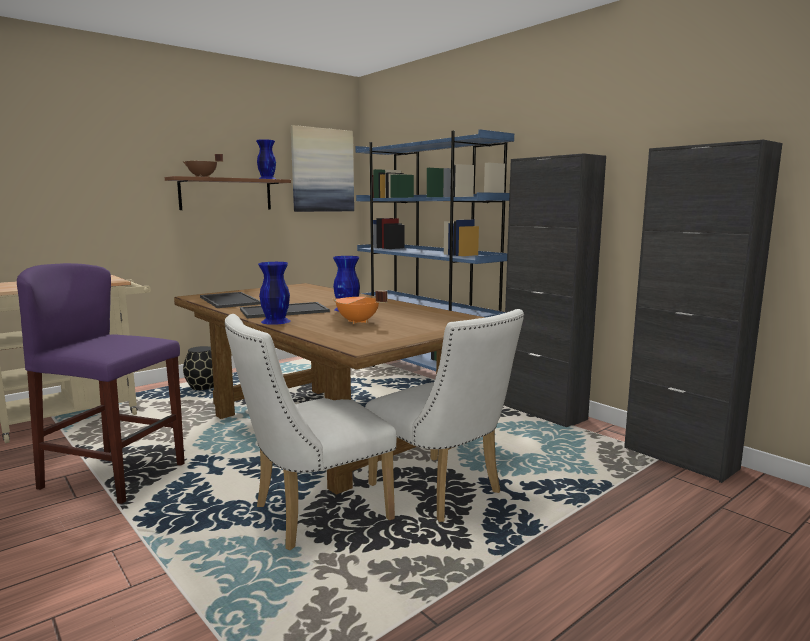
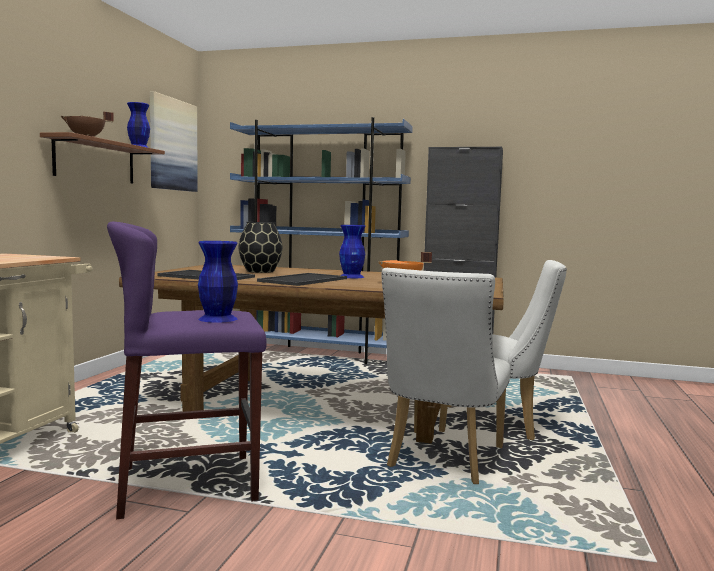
camera: 35 degrees left, 5 degrees down
(203, 387) = (102, 395): black vase -> black vase (260, 271)
(275, 321) = (334, 286): blue vase -> blue vase (217, 319)
(680, 458) = (581, 376): black cabinet -> none

